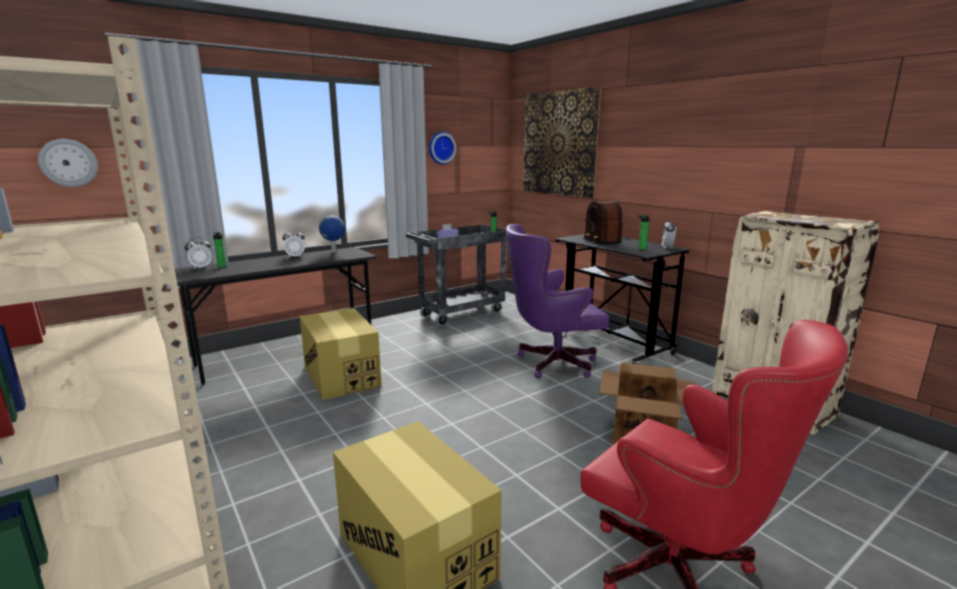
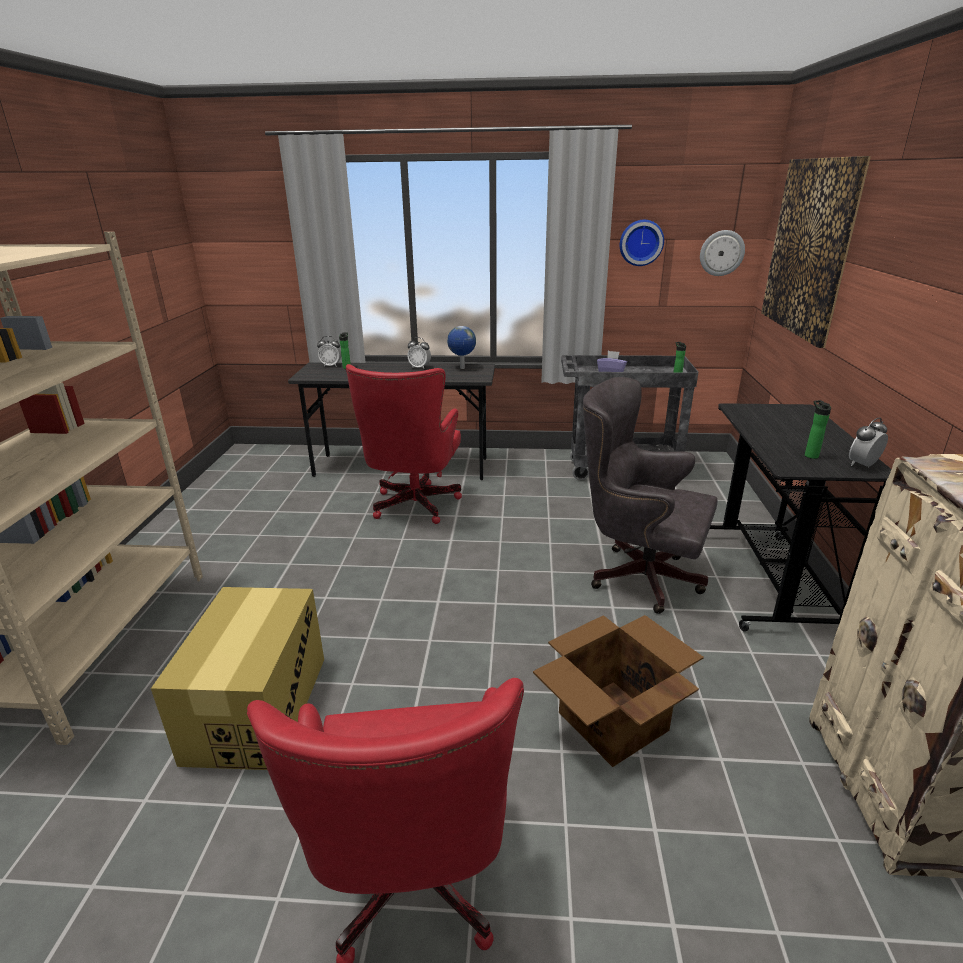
camera: 40 degrees right, 10 degrees up
(68, 163) = (245, 256): wall clock -> wall clock (721, 253)
(341, 376) = (414, 507): cardboard box -> red office chair
(551, 364) = (638, 576): purple office chair -> grey office chair
(605, 240) = (787, 425): radio -> none

